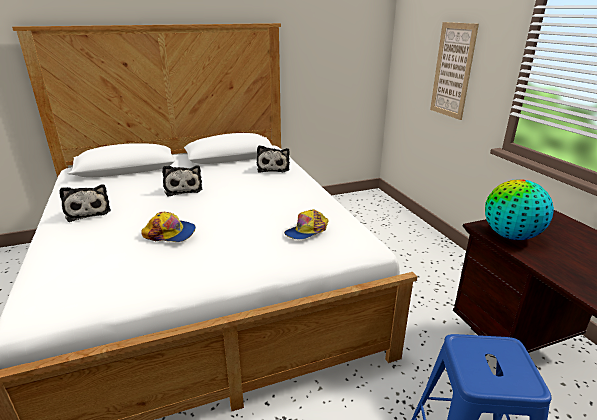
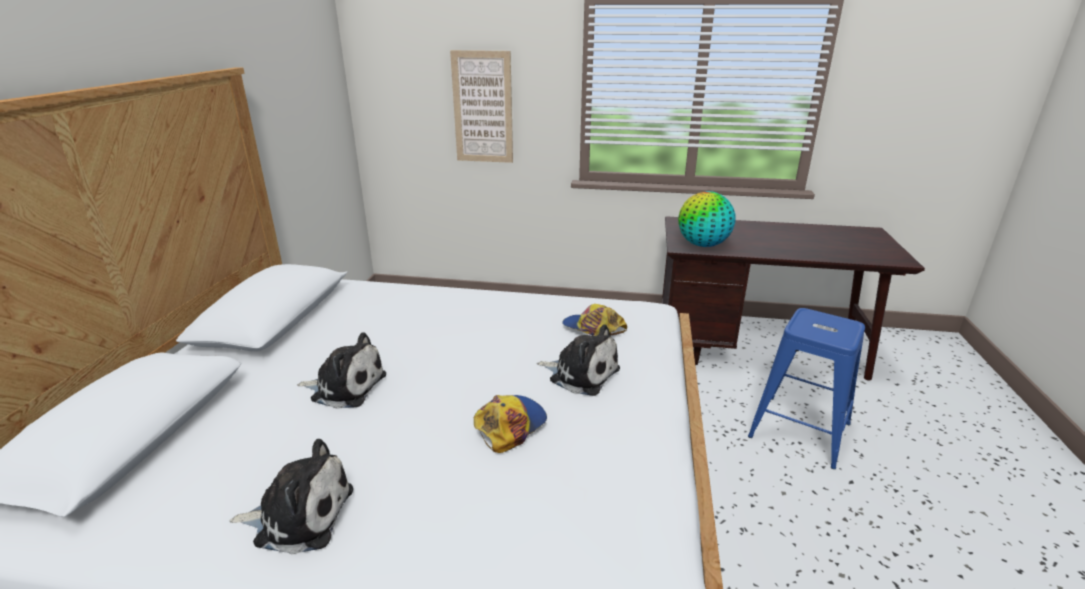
camera: 60 degrees left, 0 degrees up
(273, 168) = (380, 298): plush toy -> plush toy (581, 374)
(307, 231) = (593, 329): cap -> cap turned 135 degrees clockwise

